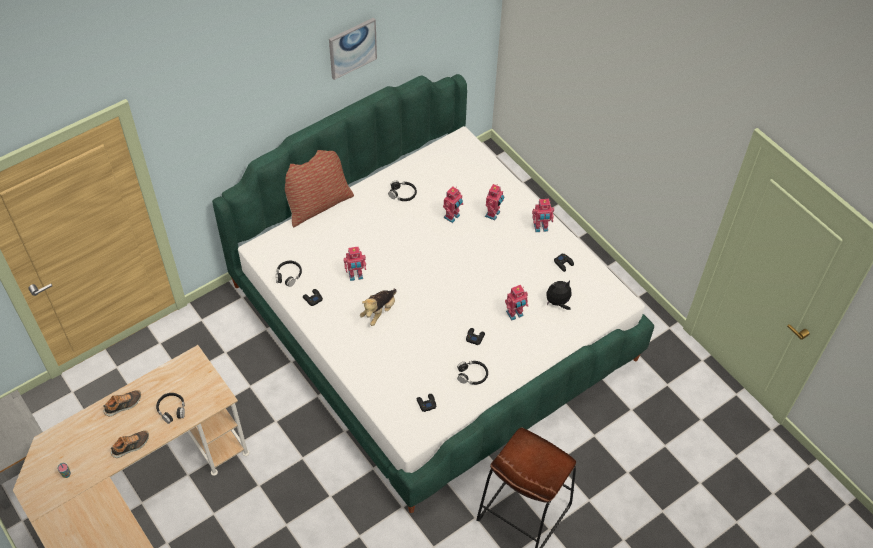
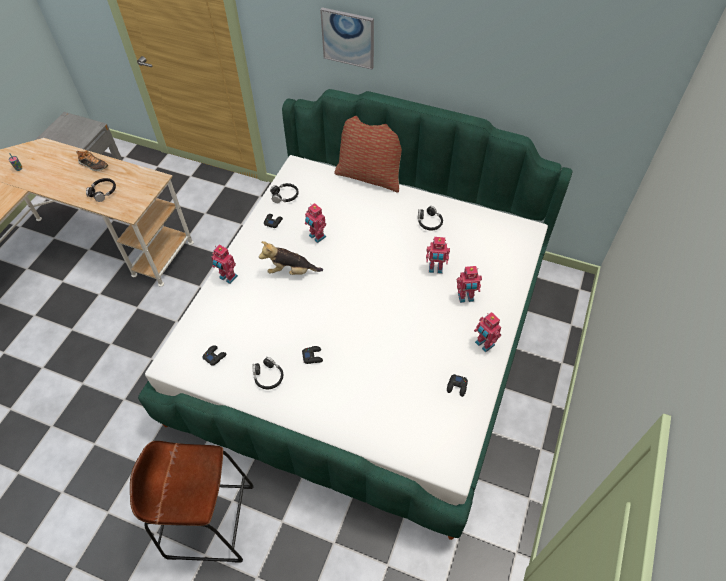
camera: 60 degrees right, 0 degrees up
(131, 446) = (59, 188): shoe -> none
(352, 48) = (460, 44): picture -> picture (348, 38)
(515, 314) = (363, 376): toy robot -> toy robot (227, 277)
(558, 302) = (404, 406): plush toy -> none

